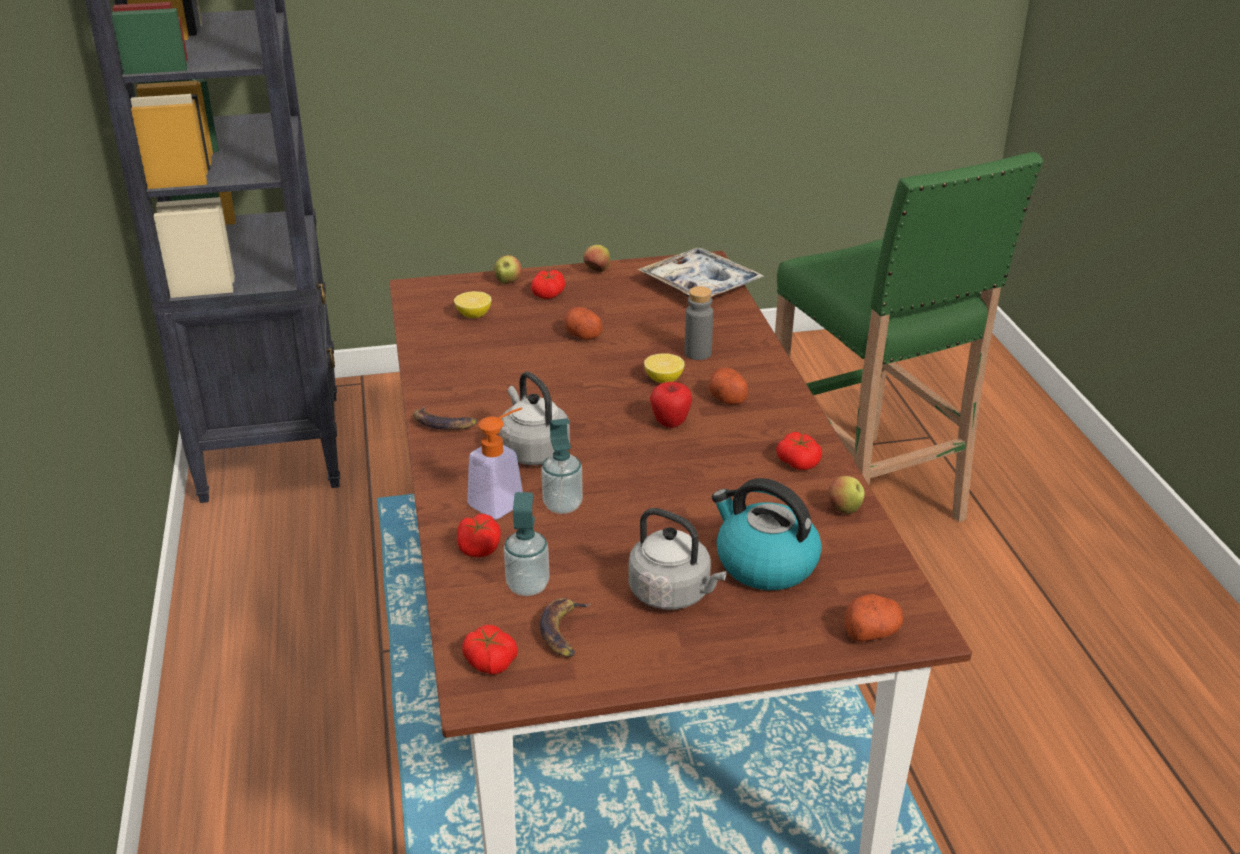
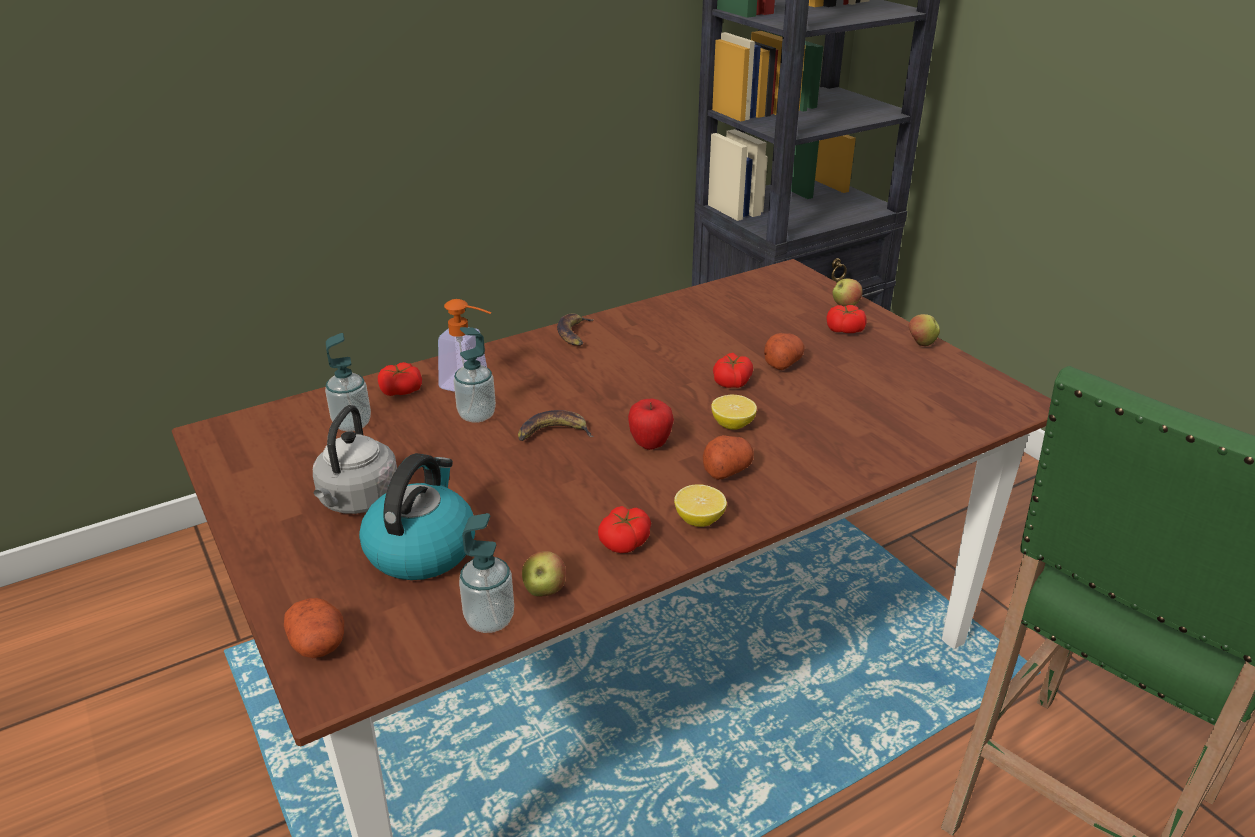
camera: 70 degrees right, 0 degrees up
(473, 315) = (766, 305): lemon -> lemon (699, 519)
(490, 661) = (250, 429): tomato -> tomato (732, 381)
(532, 450) = (556, 382): grey kettle -> none
(564, 631) = (293, 454): banana -> banana (553, 433)
(698, 353) = (805, 435): grey bottle -> none
(700, 285) = (960, 408): tray -> none
(869, 540) = (489, 619): none -> soap dispenser

